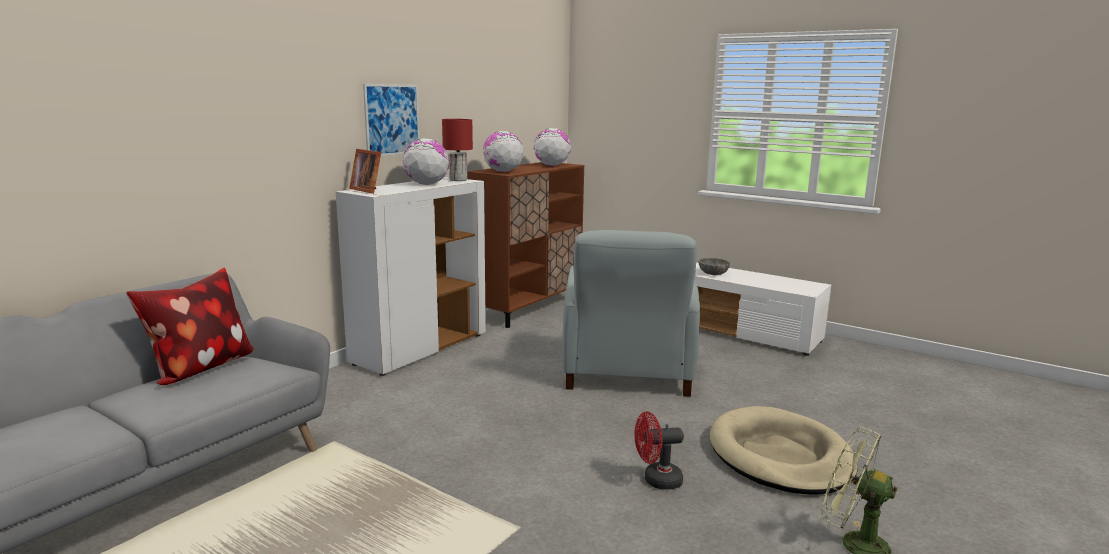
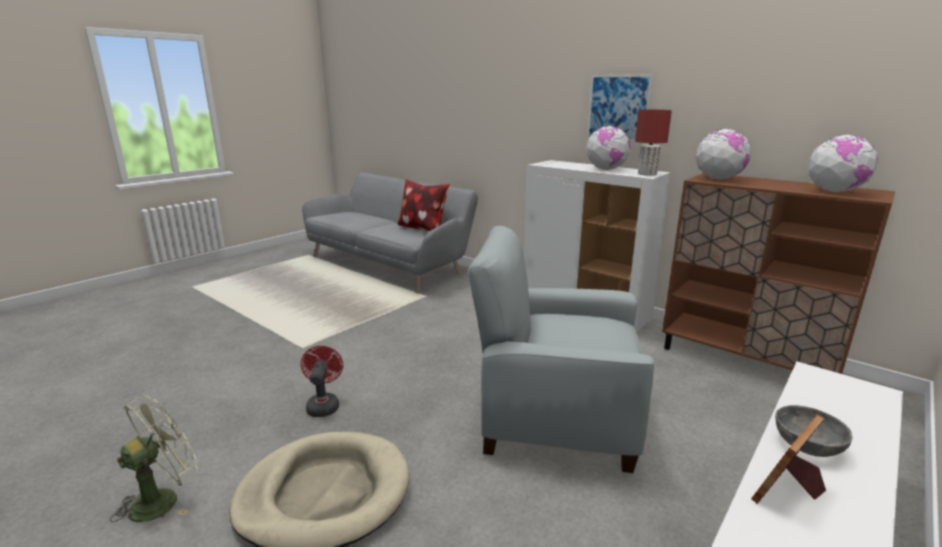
camera: 95 degrees right, 5 degrees up
(368, 190) = (557, 163): picture frame -> picture frame (788, 491)

